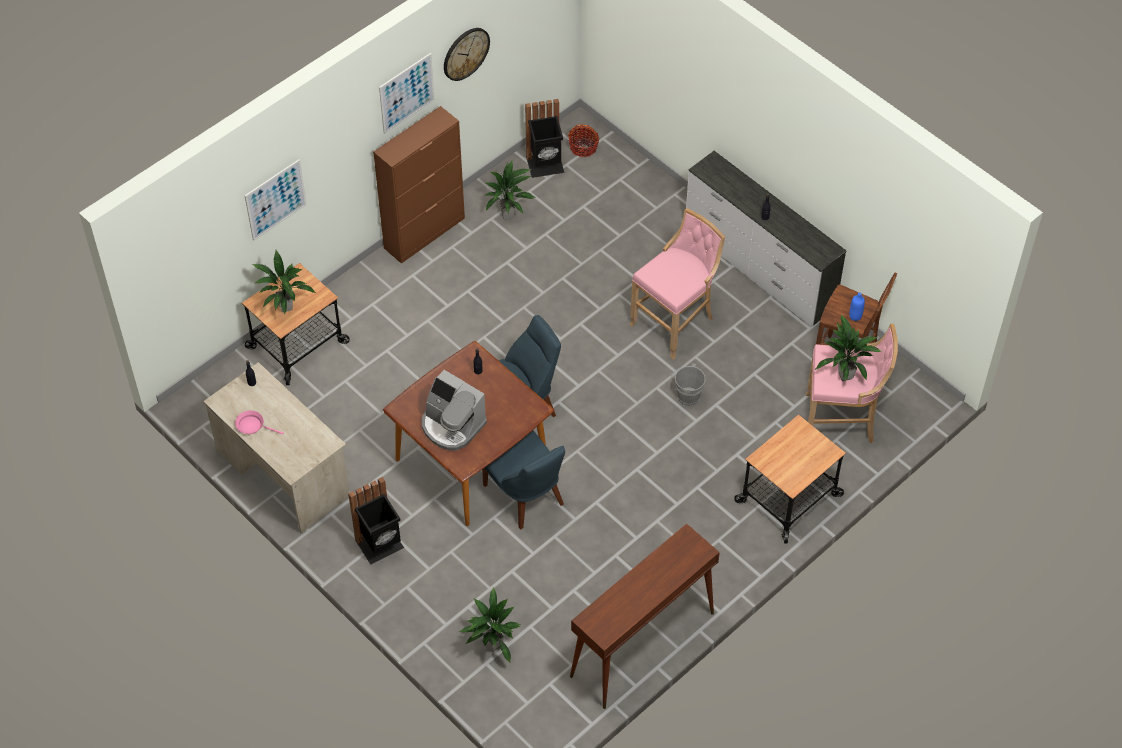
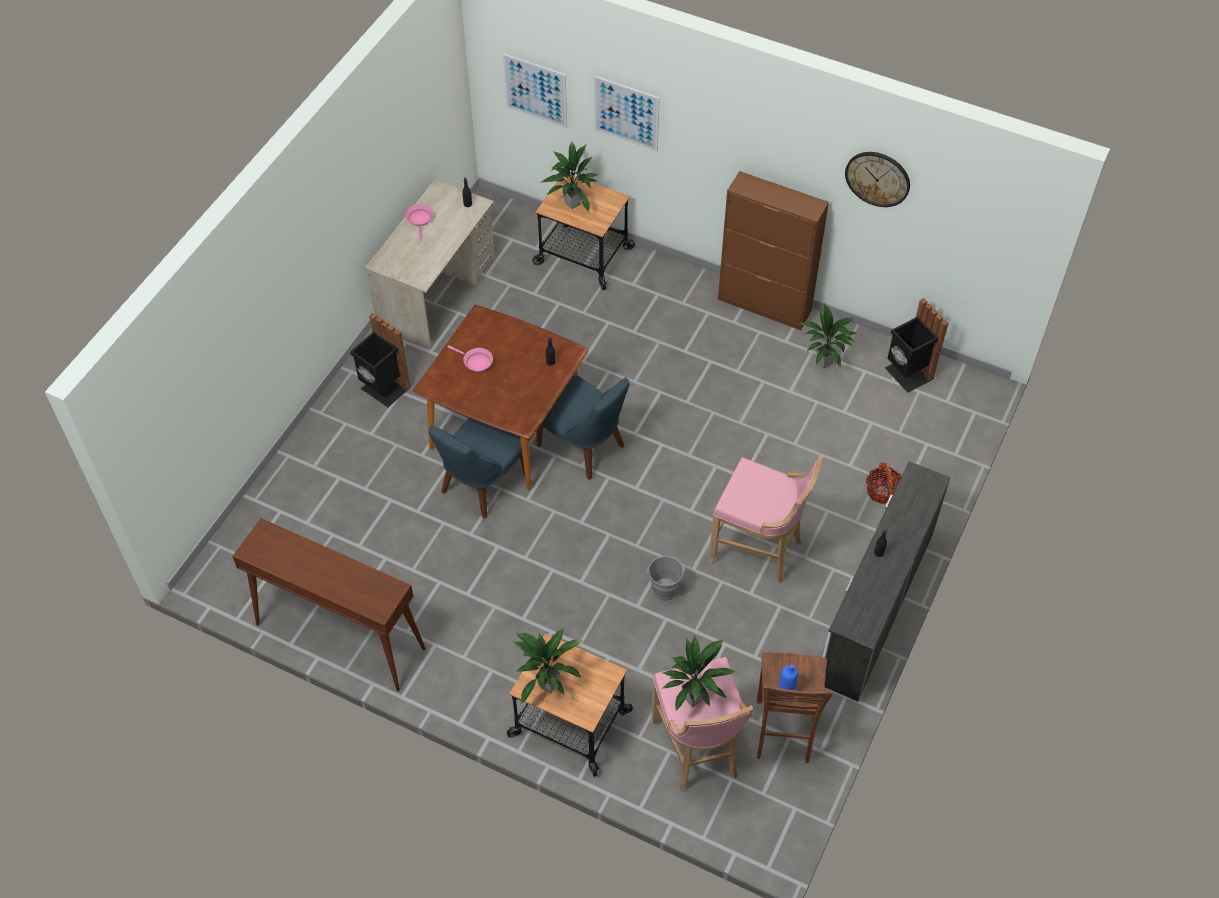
camera: 70 degrees right, 0 degrees up
(406, 93) = (796, 151): picture -> picture (535, 90)
(452, 425) = (475, 362): coffee machine -> pink frying pan
(492, 644) = (302, 510): potted plant -> potted plant (548, 684)
(583, 147) = (951, 399): basket -> basket (882, 491)

